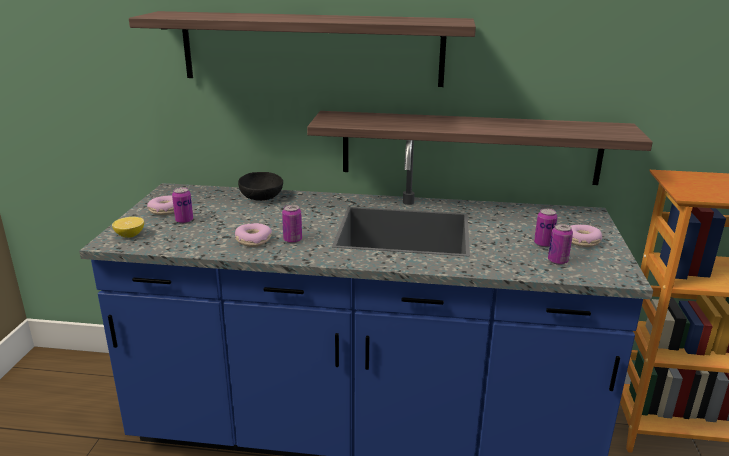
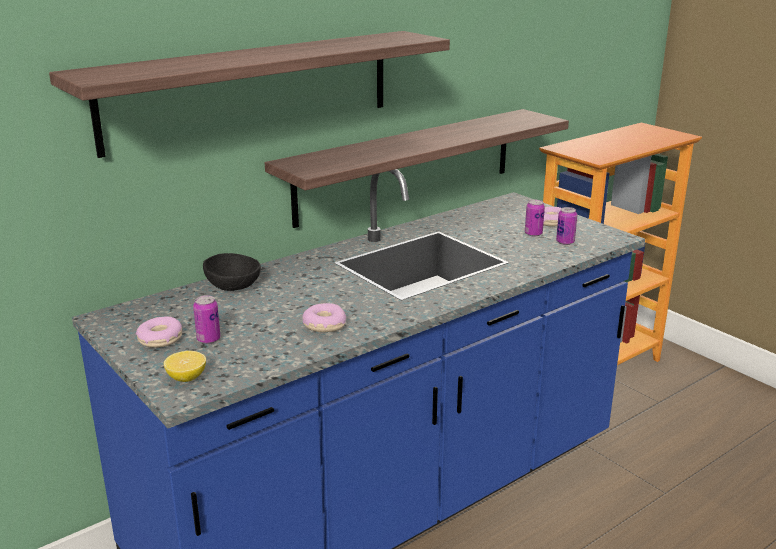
camera: 45 degrees left, 0 degrees up
(292, 240) = (357, 309): can -> none

